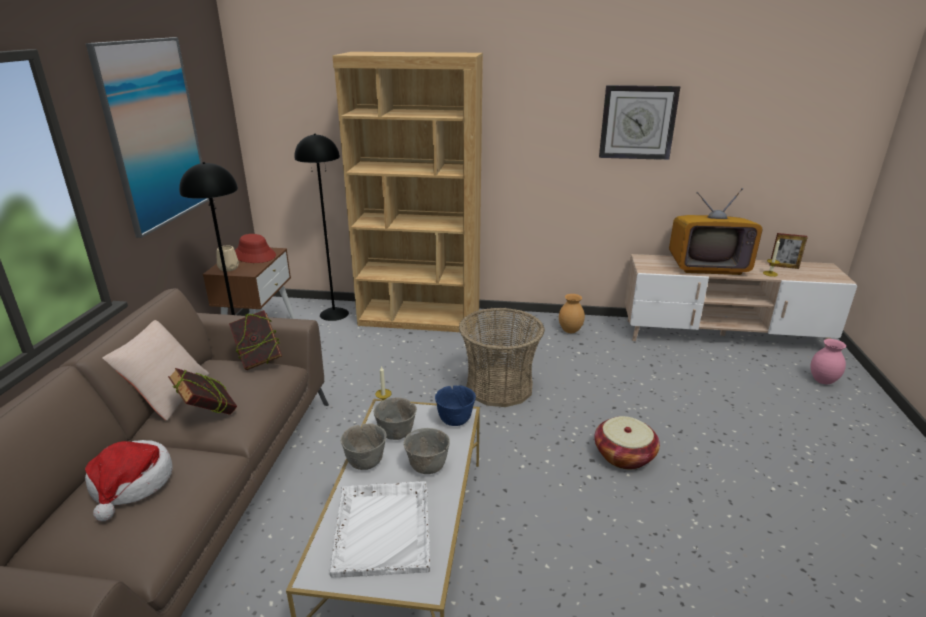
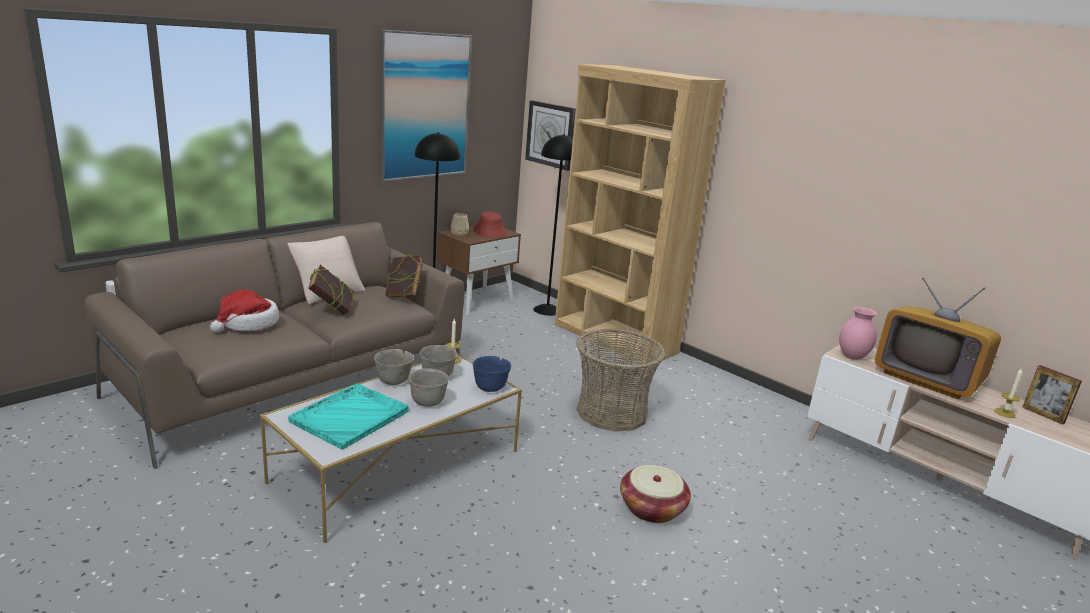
camera: 35 degrees right, 5 degrees down
(383, 528) = (351, 416): white tray -> turquoise tray
(570, 331) = (750, 403): brown vase -> none
(637, 122) = (879, 181): wall clock -> wall clock (550, 135)
(822, 381) = (1011, 575): pink vase -> pink vase (852, 357)

